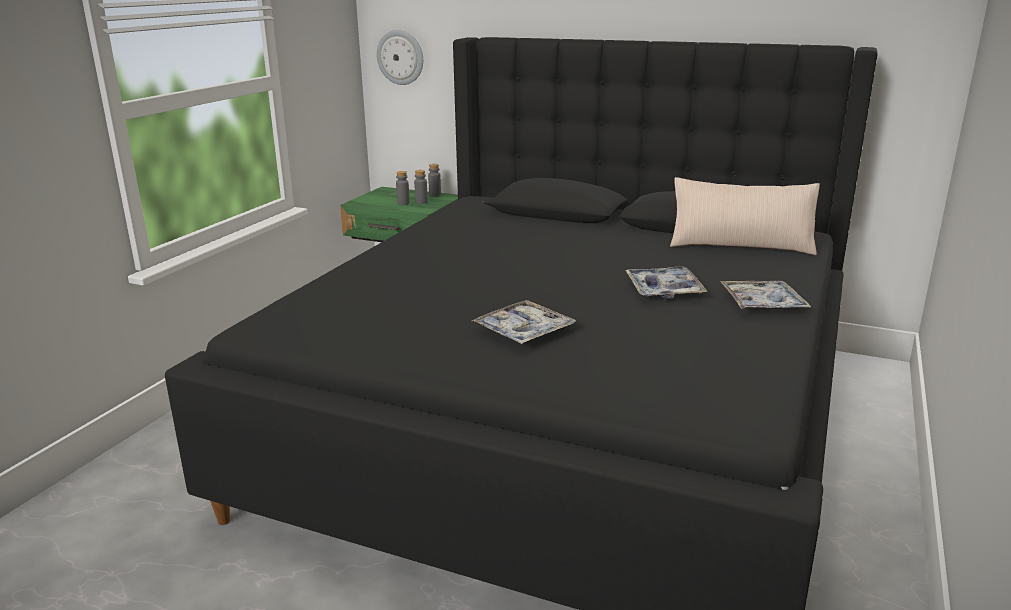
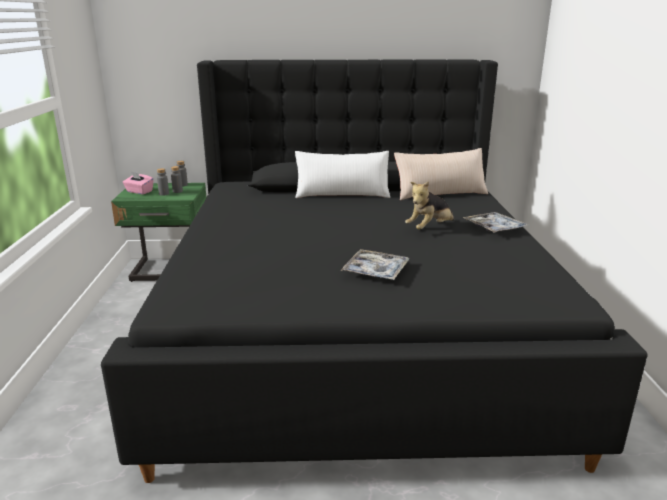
camera: 25 degrees left, 0 degrees up
(379, 197) = (139, 191): none -> pink tissue box
(400, 57) = (141, 78): wall clock -> none
(599, 229) = (342, 194): none -> white pillow
(664, 290) = (430, 228): tray -> plush toy

